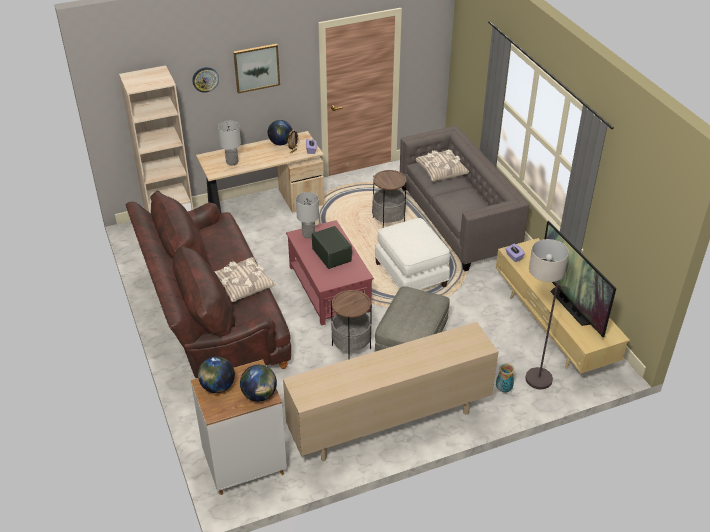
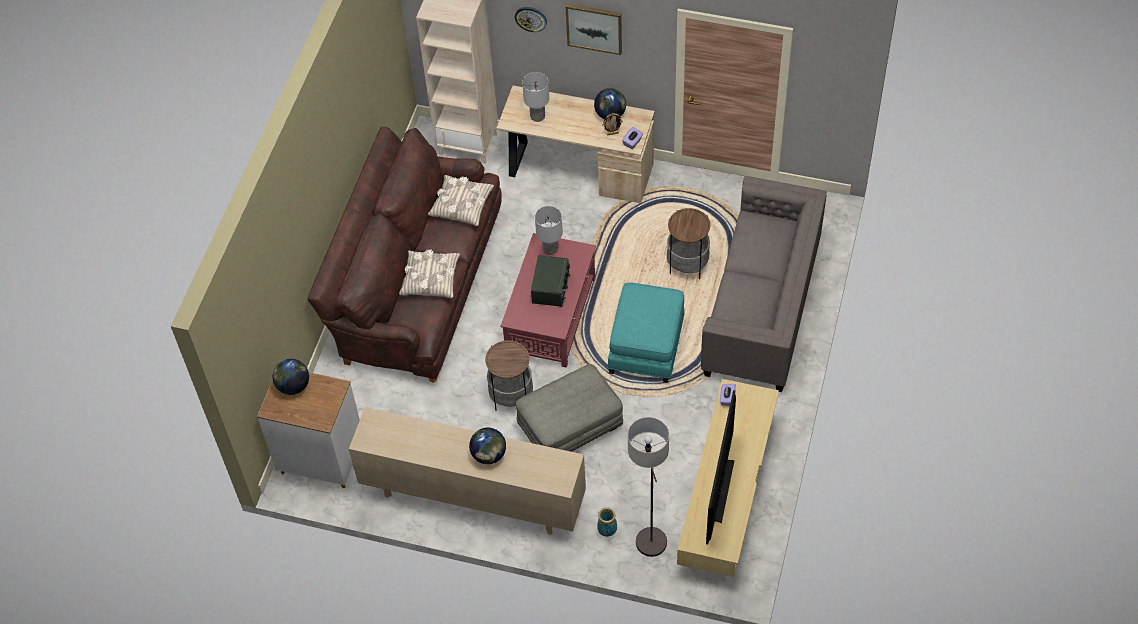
camera: 40 degrees right, 15 degrees up
(259, 395) = (318, 415): globe -> globe (489, 455)
(411, 274) = (647, 347): white ottoman -> turquoise ottoman
(441, 172) = (763, 243): beige pillow -> beige pillow (462, 207)

